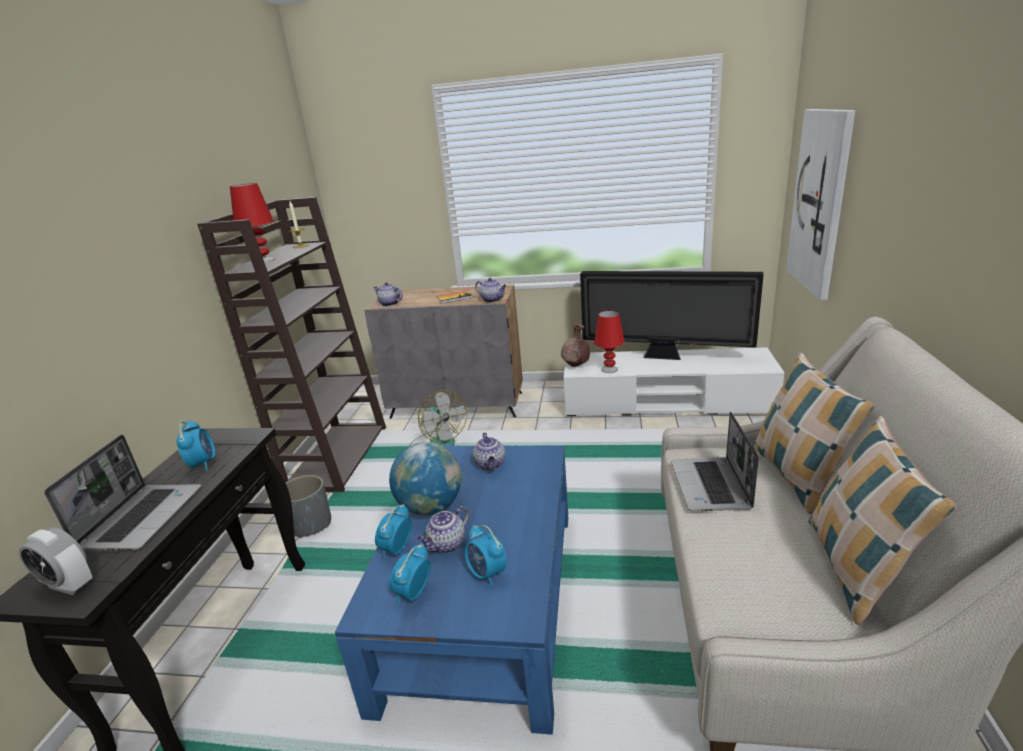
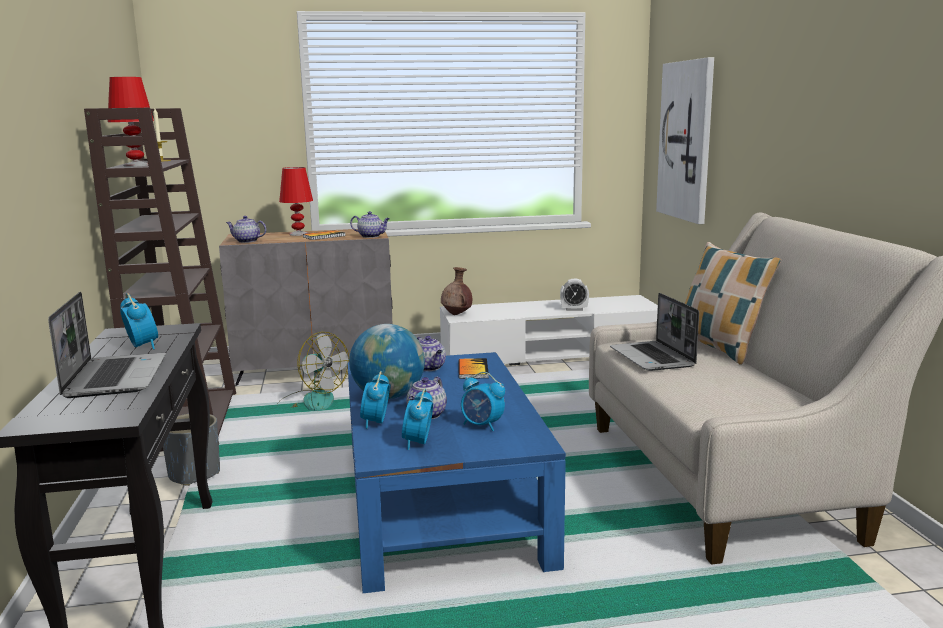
camera: 20 degrees left, 10 degrees down
(69, 585) = (86, 414): alarm clock -> alarm clock (574, 309)
(527, 474) = (473, 370): none -> book
(609, 369) = (495, 315): red table lamp -> red table lamp (298, 234)
(665, 357) = (546, 304): television -> none
(855, 569) = (789, 386): pillow -> none

